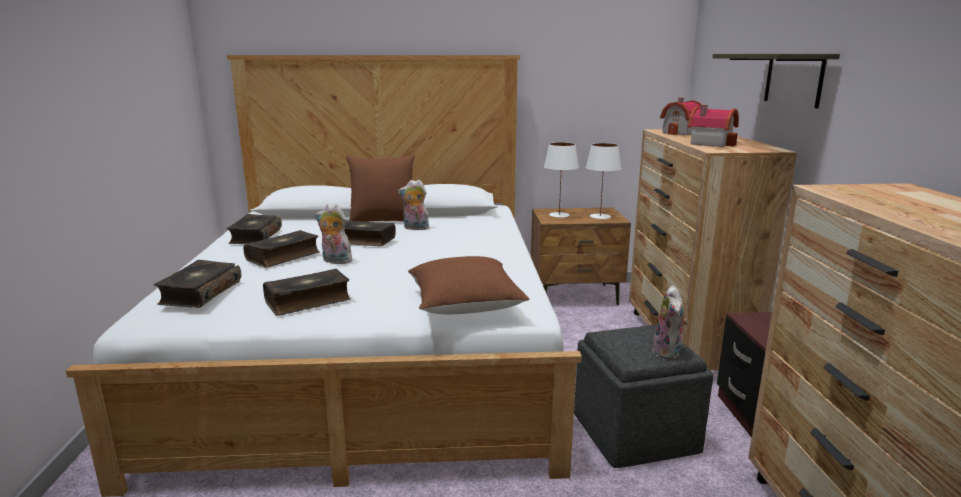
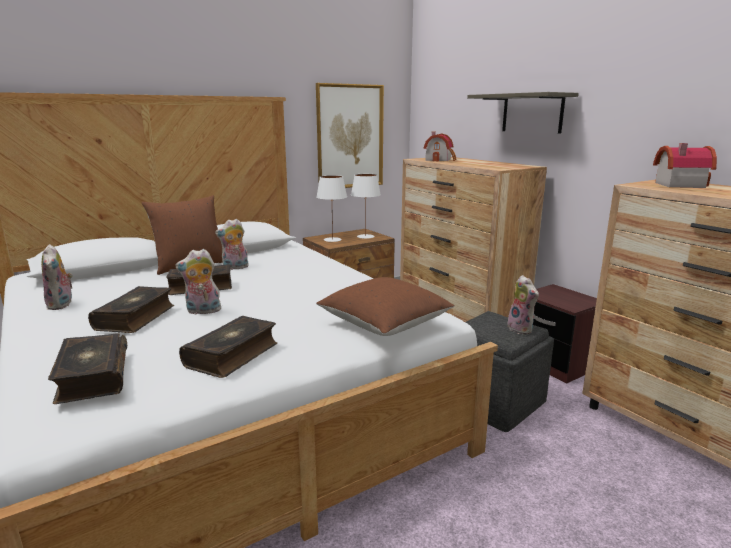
camera: 30 degrees left, 0 degrees up
(255, 237) = (62, 305): book -> plush toy
(601, 99) = (350, 137): none -> picture
(710, 143) = (480, 165): toy house -> toy house (676, 184)

